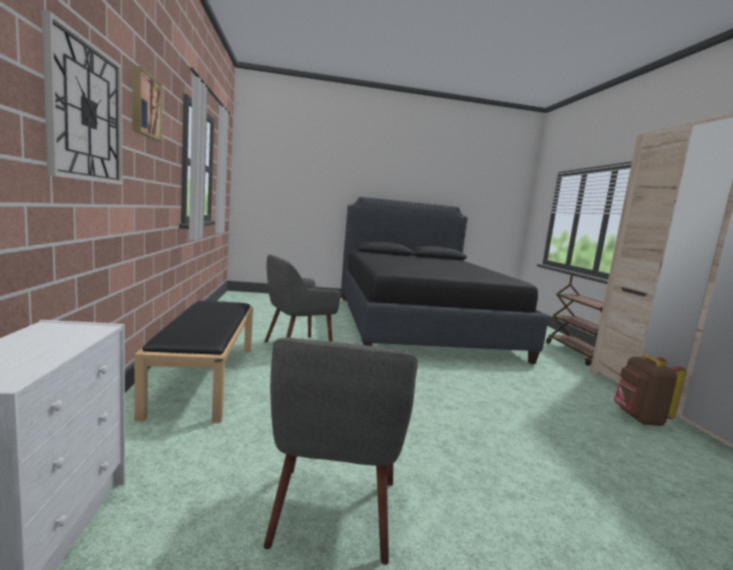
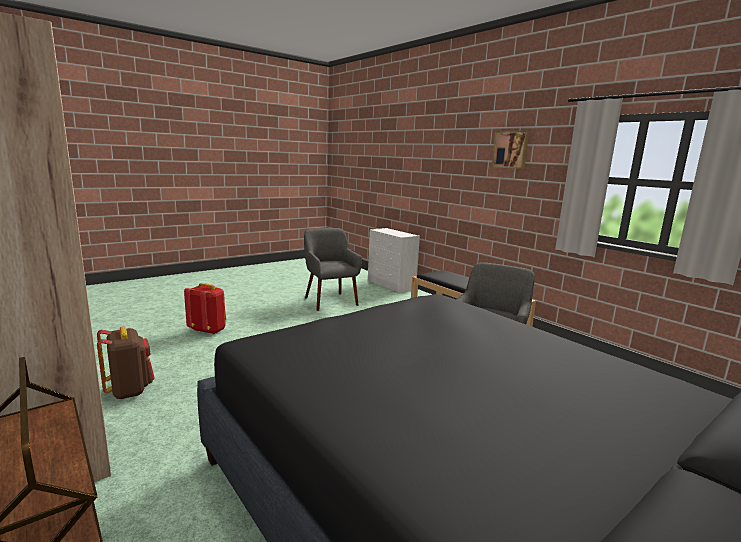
camera: 150 degrees right, 5 degrees up
(86, 112) = (456, 166): wall clock -> none
(617, 492) = (208, 330): none -> red backpack

